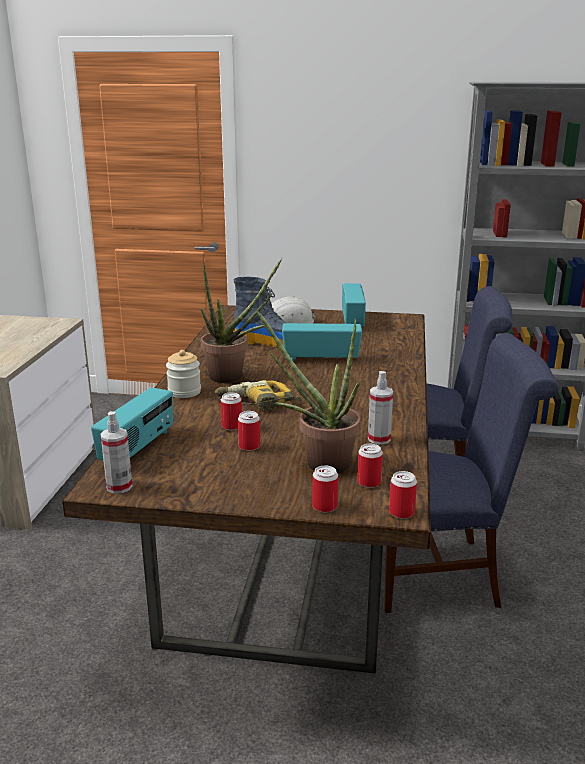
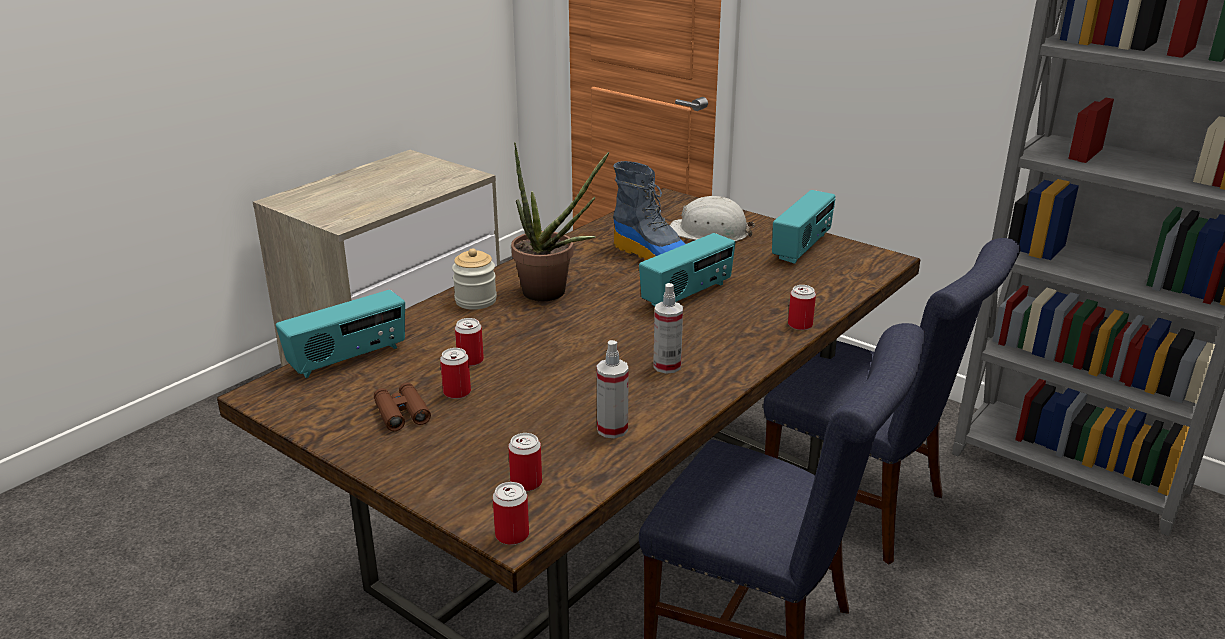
camera: 30 degrees right, 5 degrees up
(119, 487) = (279, 399): spray bottle -> spray bottle (667, 366)
(227, 469) = (401, 413): none -> brown binoculars
(257, 403) = (534, 338): power drill -> none
(319, 463) = (504, 438): potted plant -> none
(321, 358) = (687, 295): radio -> radio turned 105 degrees clockwise
(324, 506) = (440, 495): can -> can (800, 325)

